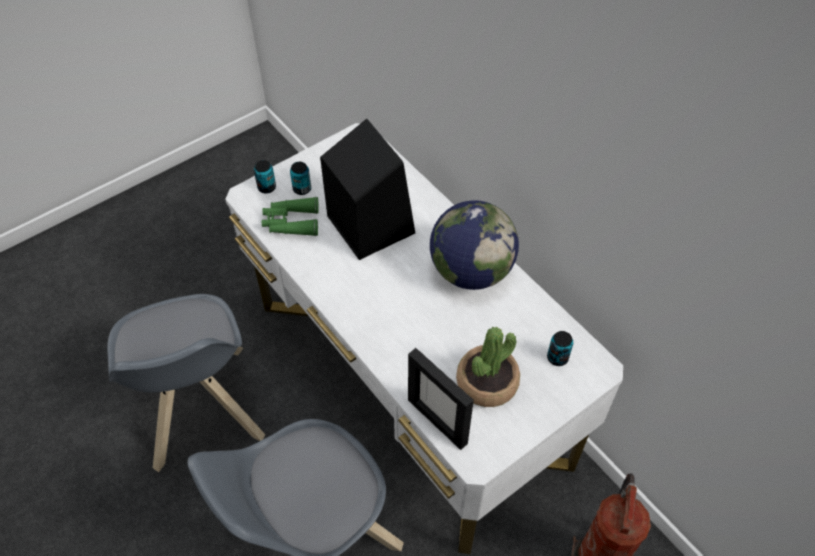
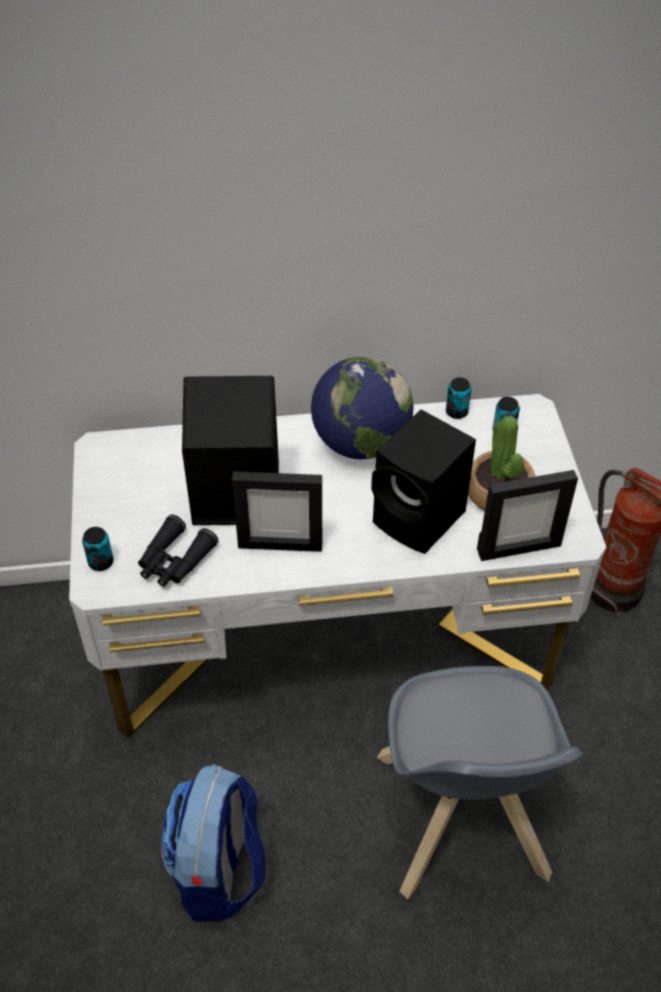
camera: 60 degrees left, 5 degrees down
(200, 410) = (218, 871): grey chair -> backpack
(291, 222) = (174, 561): green binoculars -> black binoculars
(302, 189) = (132, 530): can -> can (456, 412)
(342, 270) = (280, 544): none -> picture frame
(422, 343) = (421, 519): none -> black speaker

